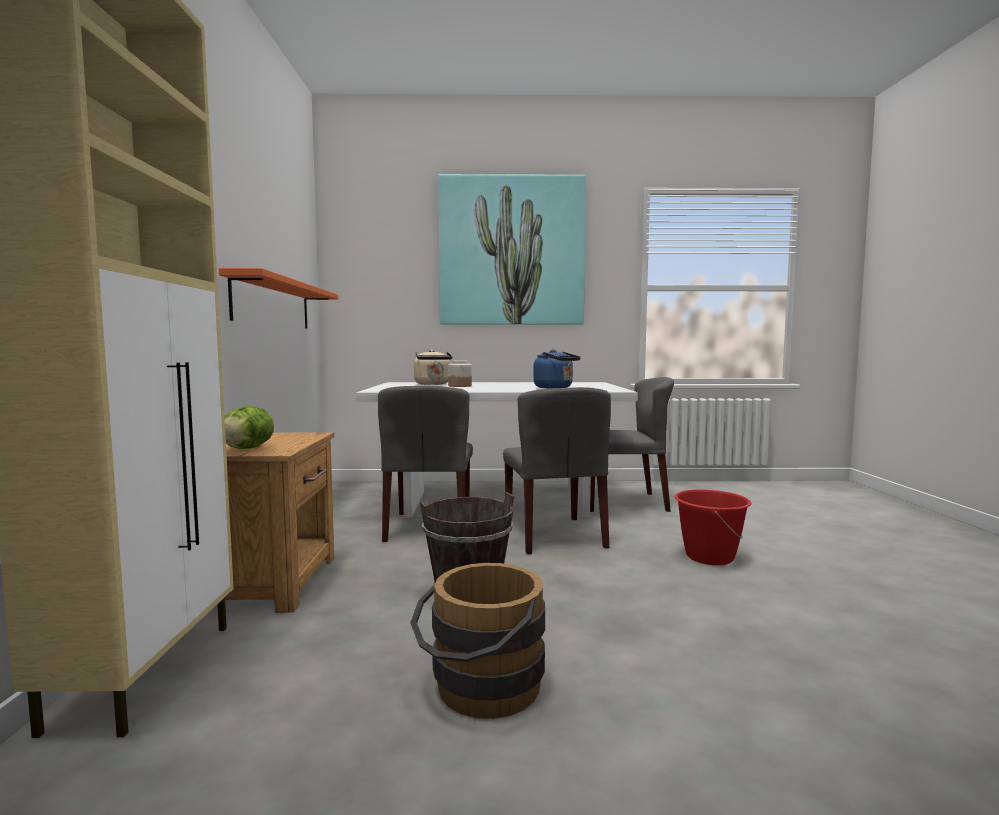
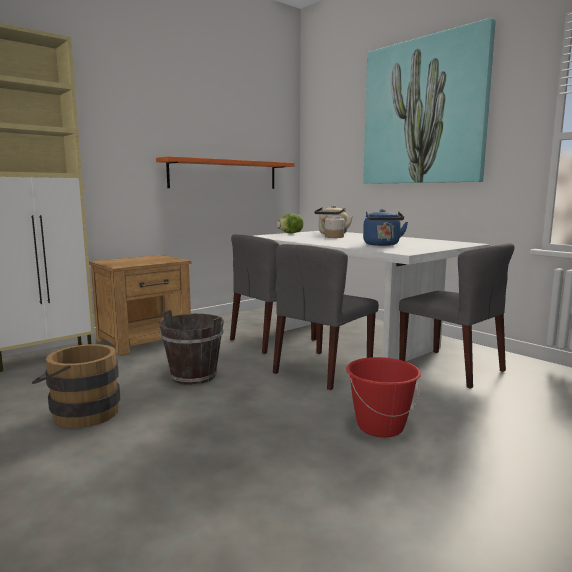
camera: 50 degrees right, 5 degrees up
(246, 449) = (120, 262): lettuce -> lettuce (290, 233)

